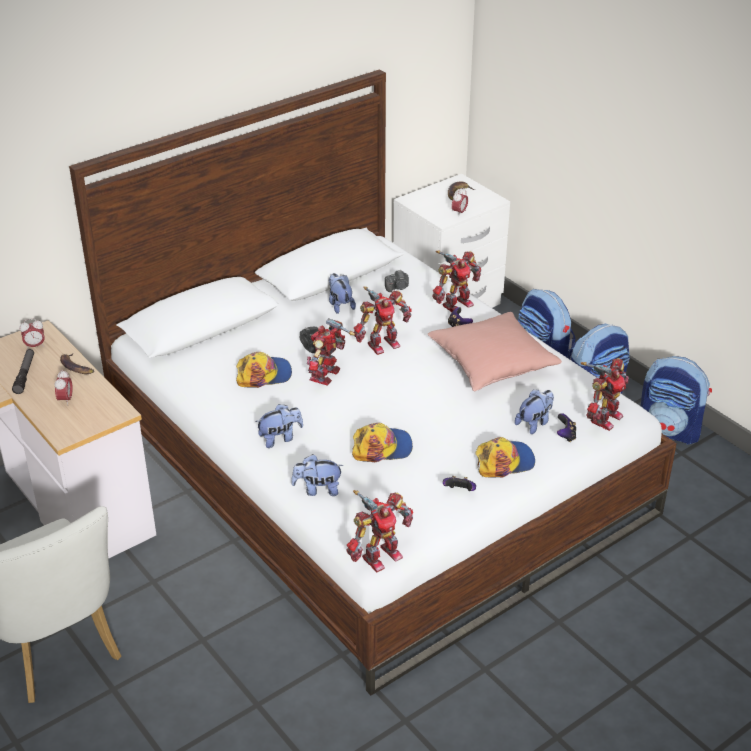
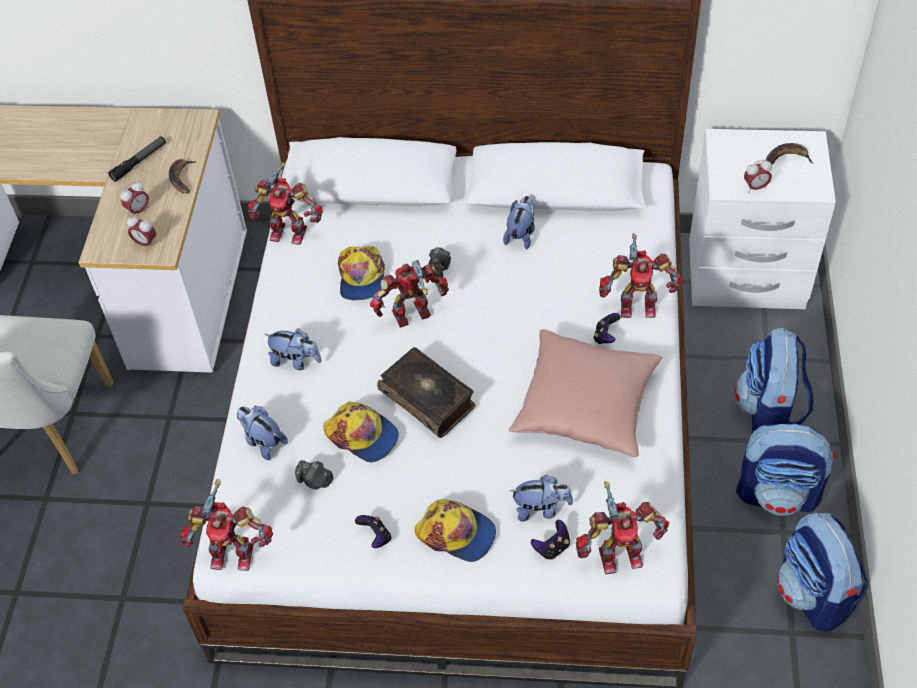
camera: 45 degrees right, 15 degrees up
(35, 346) = (178, 134): alarm clock -> alarm clock (145, 243)
(264, 375) = (361, 277): cap -> cap turned 60 degrees clockwise
(382, 344) = (506, 309): toy robot -> toy robot (289, 231)
(397, 288) = (601, 247): camera -> camera (315, 481)
(397, 409) = (428, 399): none -> book

